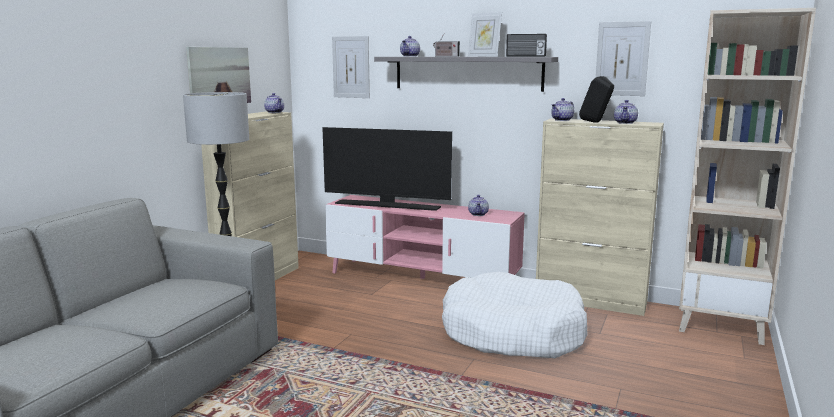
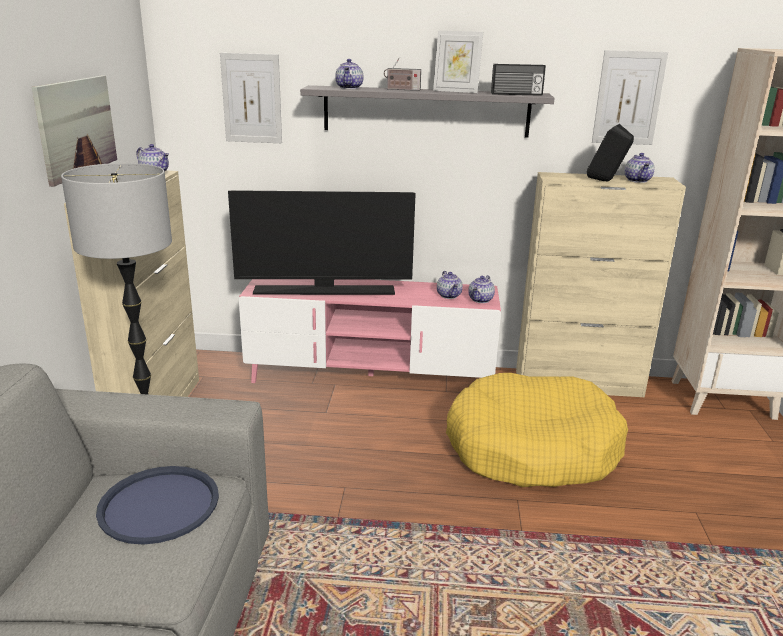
camera: 20 degrees left, 10 degrees up
(184, 289) = (159, 505): none -> blue tray
(512, 333) = (531, 448): white dog bed -> yellow dog bed
(562, 120) = (560, 177): teapot -> teapot (481, 300)

